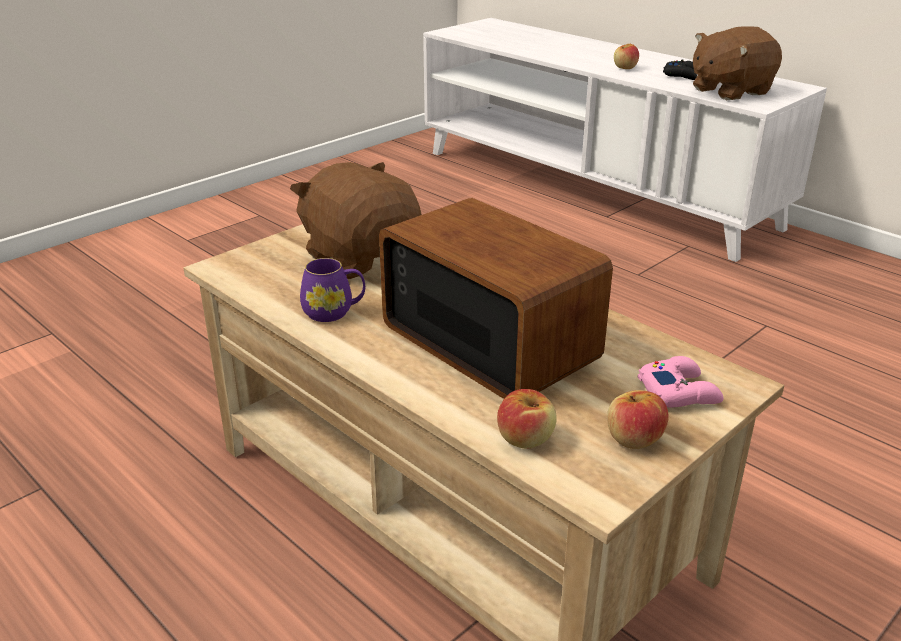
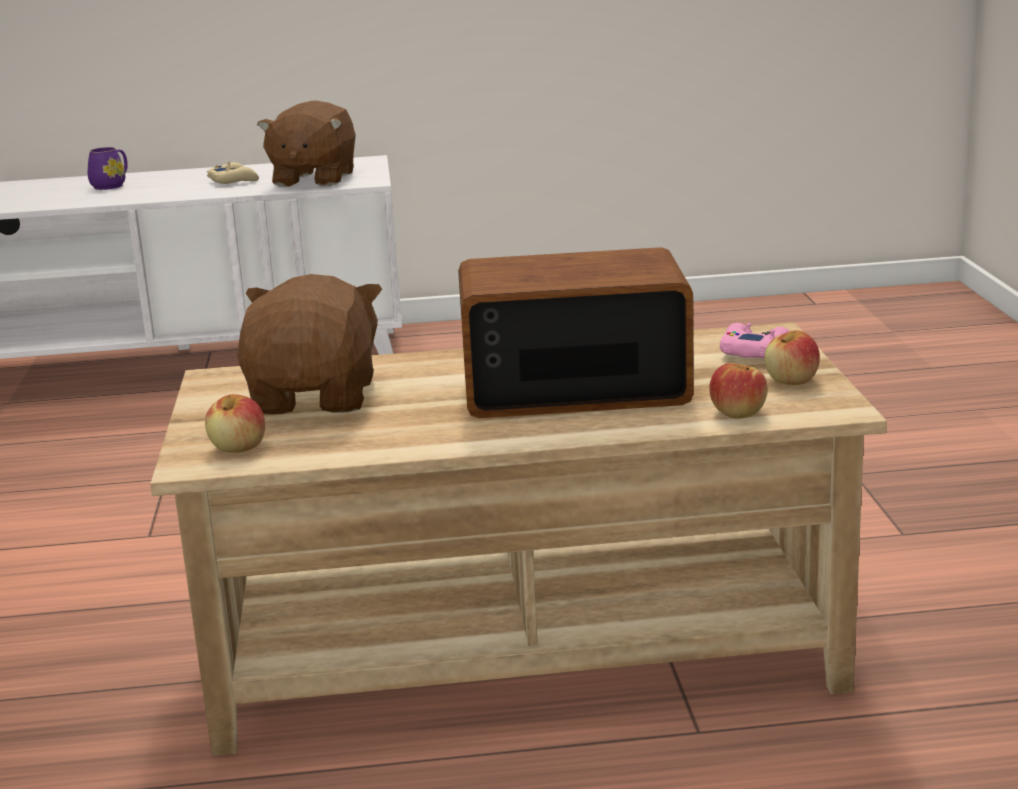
camera: 50 degrees left, 10 degrees down
(334, 312) = (405, 433): purple mug -> purple mug (112, 185)
(362, 257) = (316, 397): brown plush toy -> brown plush toy turned 90 degrees clockwise
(625, 68) = (158, 190): apple -> apple (238, 448)
(681, 75) = (233, 181): black game controller -> beige game controller

